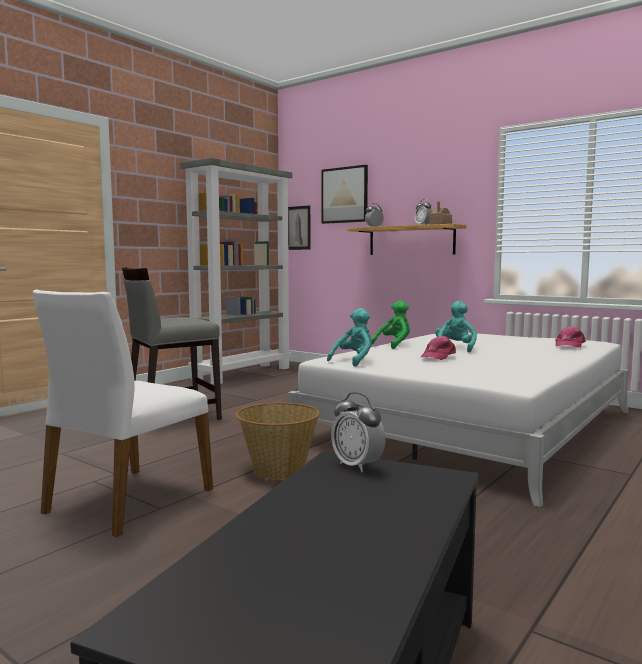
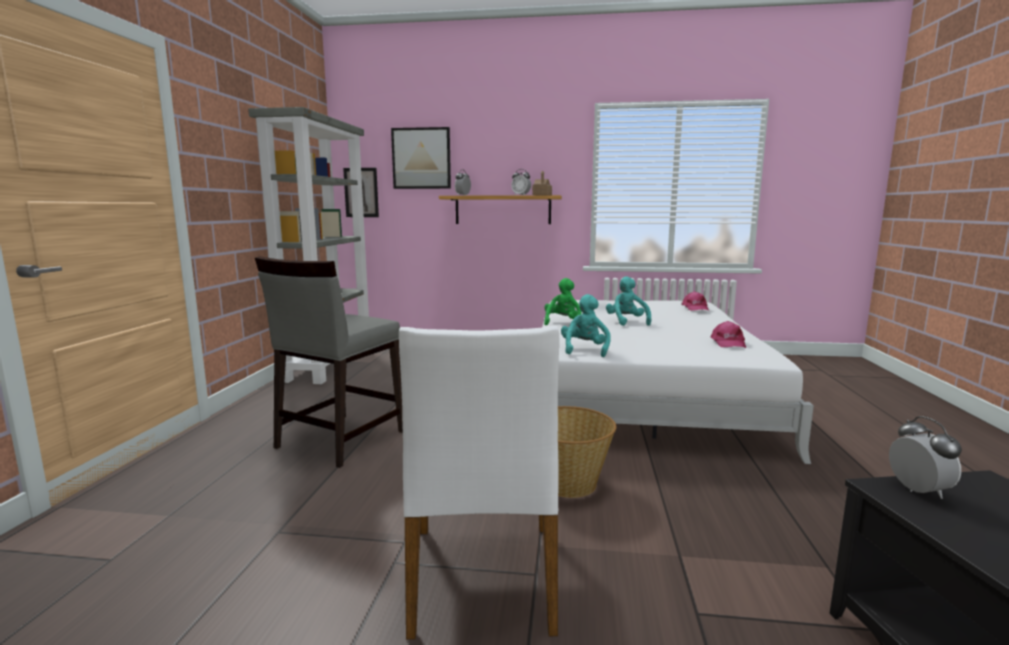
camera: 30 degrees left, 5 degrees up
(357, 466) = (918, 491): alarm clock -> alarm clock turned 120 degrees counterclockwise
(438, 356) = (639, 334): pink cap -> pink cap (728, 343)

